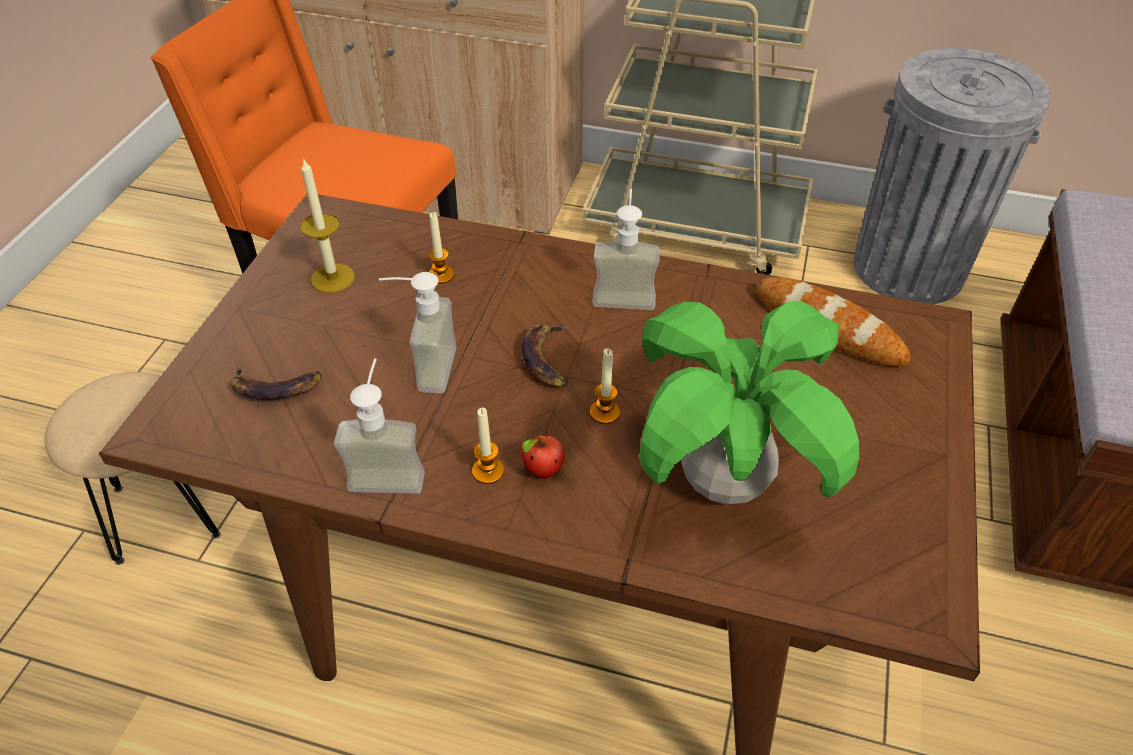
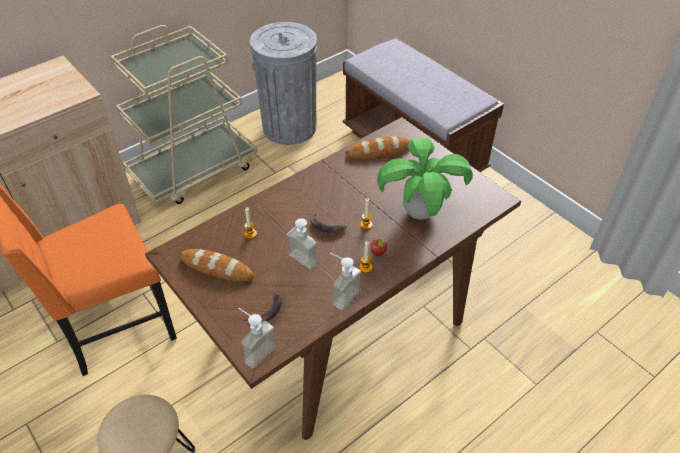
camera: 55 degrees left, 0 degrees up
(333, 278) = (217, 268): candle -> bread
(624, 292) = (313, 189): soap dispenser -> soap dispenser (255, 350)

